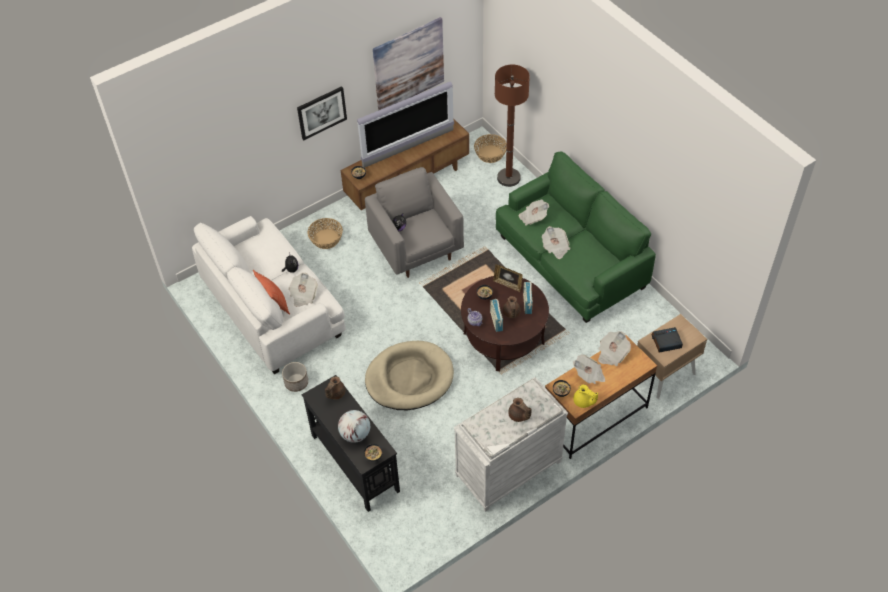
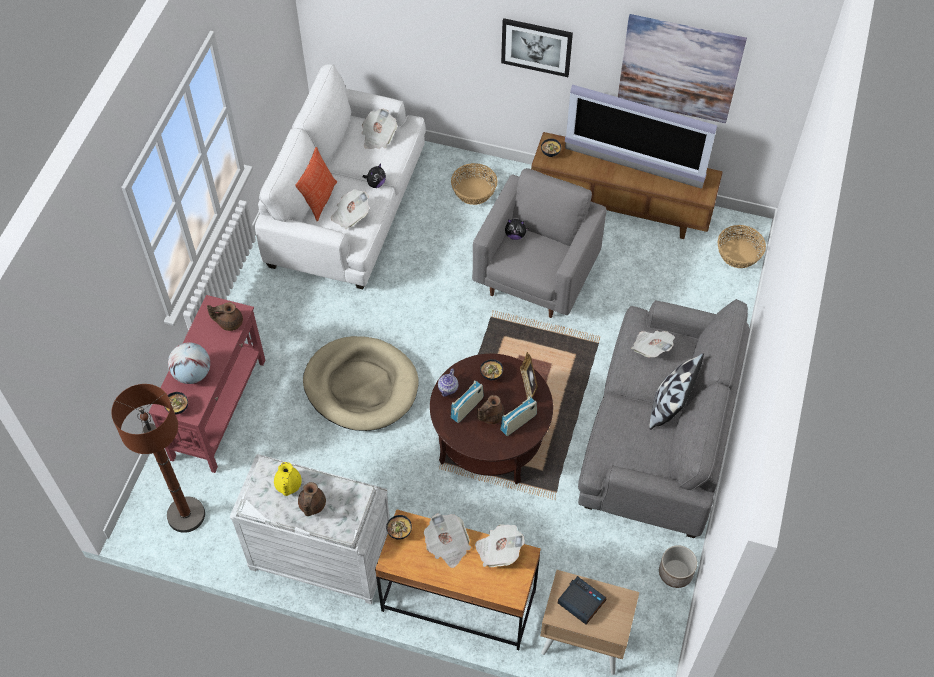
camera: 50 degrees right, 5 degrees up
(296, 382) = (274, 293): planter -> planter (675, 573)
(355, 462) = (219, 408): black console table -> red console table
(508, 178) = (721, 294): brown floor lamp -> brown floor lamp (186, 515)
(555, 248) = (627, 399): newspaper -> newspaper (378, 137)
(570, 262) = (658, 435): green sofa -> grey sofa
(576, 233) = (669, 406): none -> pillow
(583, 402) = (404, 563): yellow teapot -> yellow teapot (288, 485)

